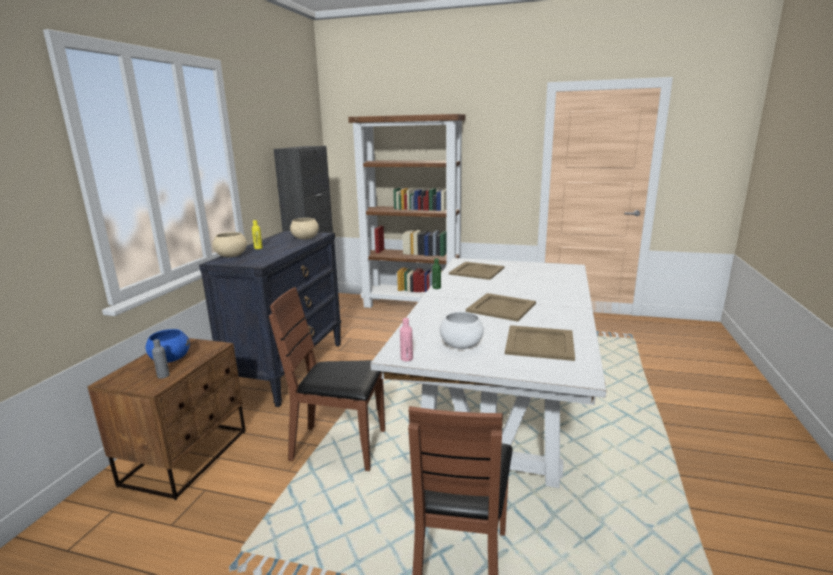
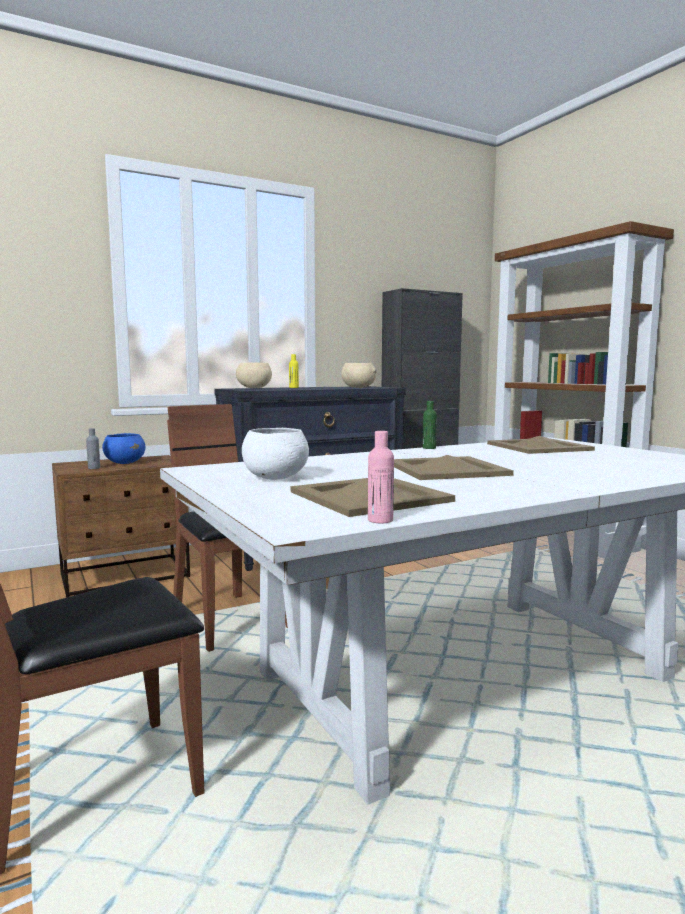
camera: 45 degrees right, 10 degrees down
(406, 358) = (194, 472): pink bottle -> pink bottle (380, 520)

